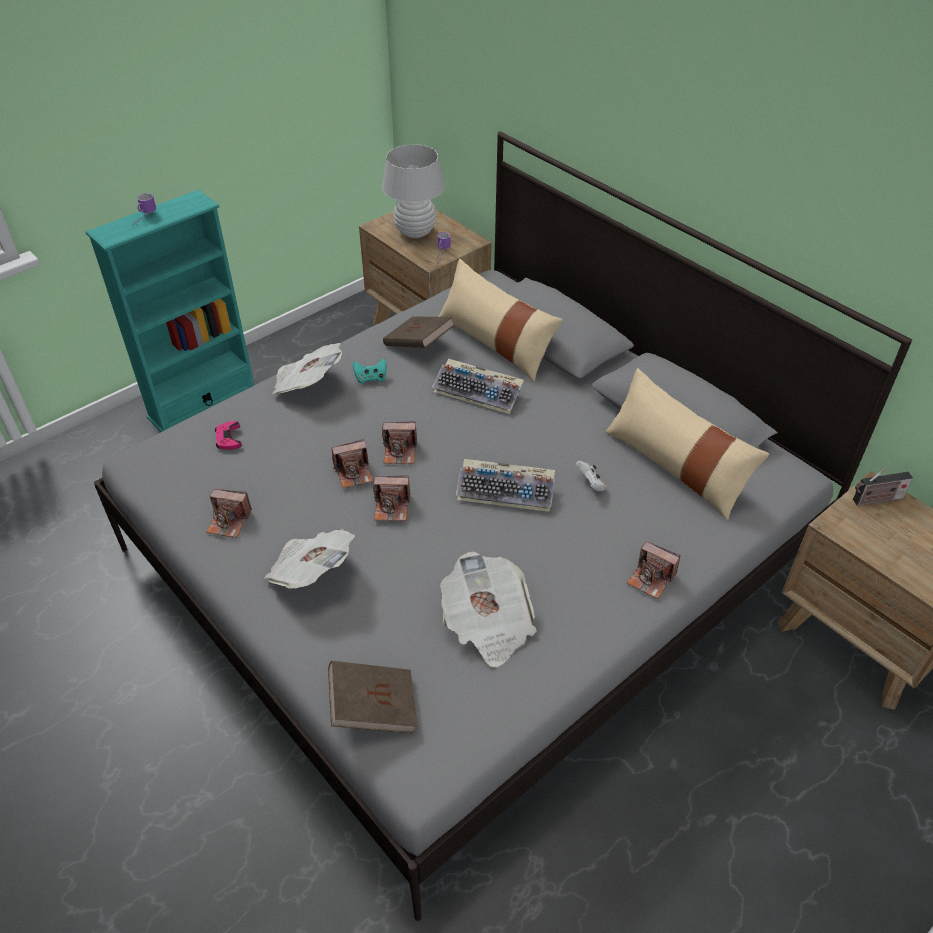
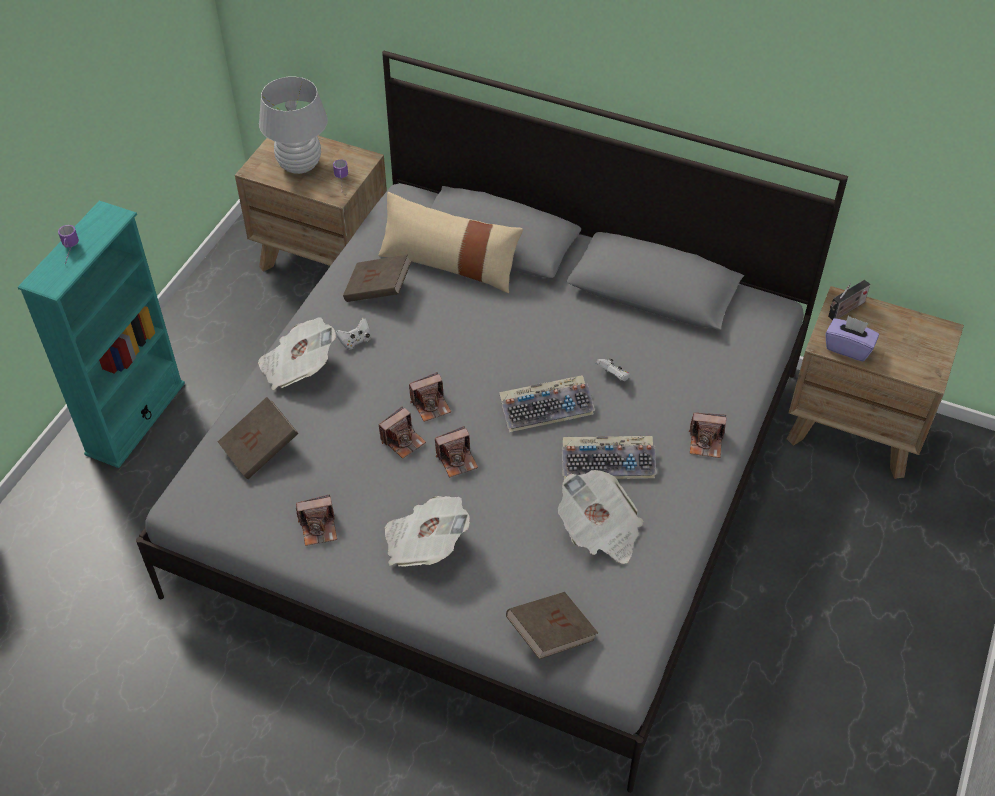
camera: 25 degrees left, 5 degrees up
(228, 438) = (260, 449): pink game controller -> brown book
(371, 378) = (355, 341): turquoise game controller -> white game controller
(479, 392) = (465, 320): keyboard -> keyboard (609, 462)
(676, 466) = (674, 334): beige pillow -> none
(860, 537) = (848, 348): none -> purple tissue box

